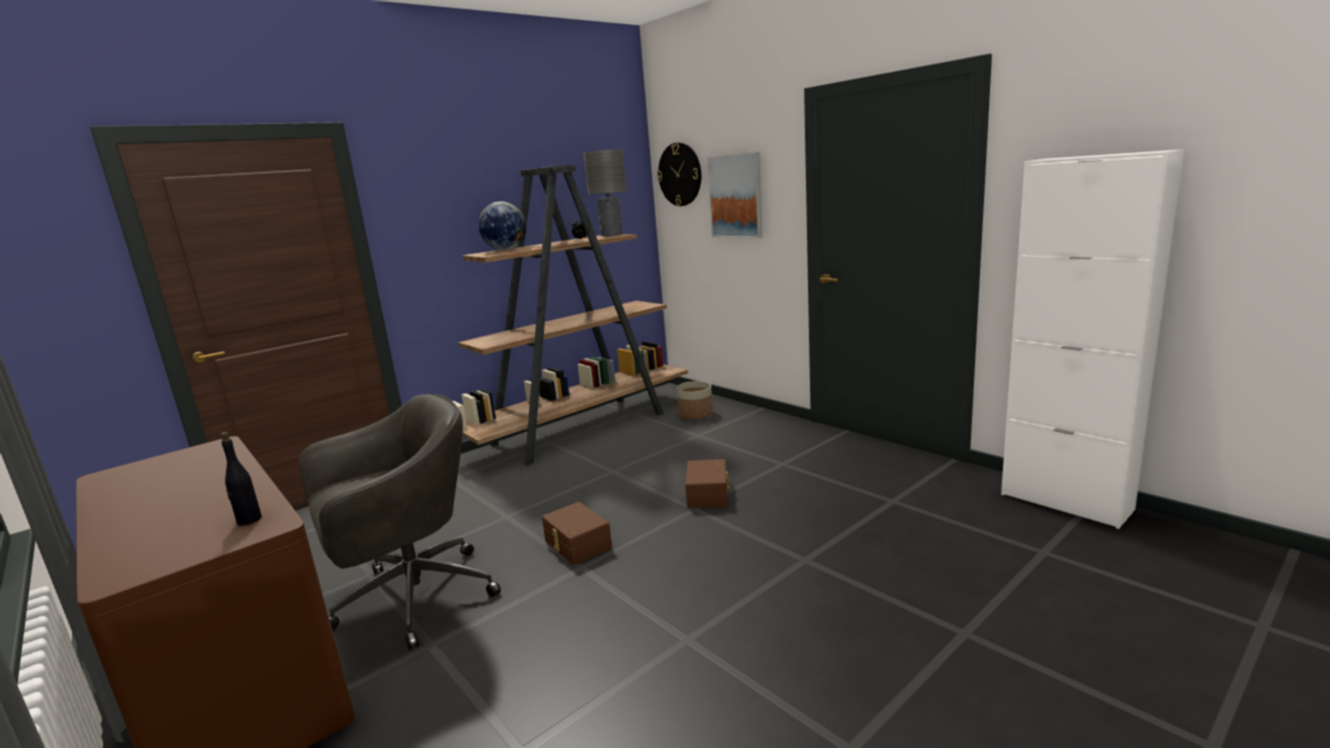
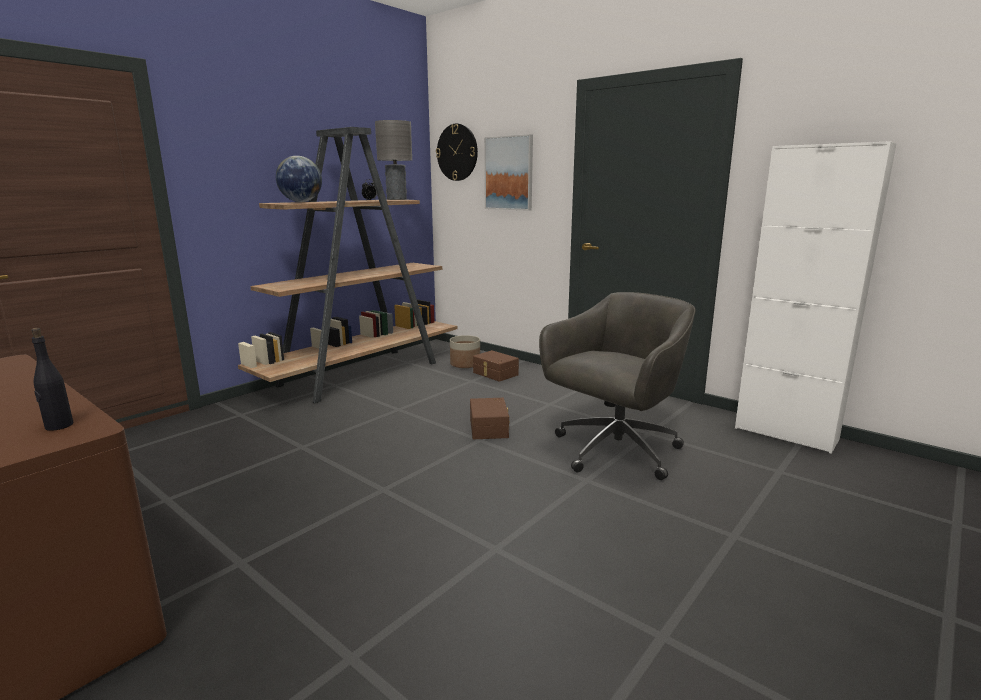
camera: 10 degrees left, 0 degrees up
(411, 599) = (214, 521): grey office chair -> grey office chair (614, 451)
(576, 545) = (374, 470): brown storage box -> brown storage box (495, 374)

